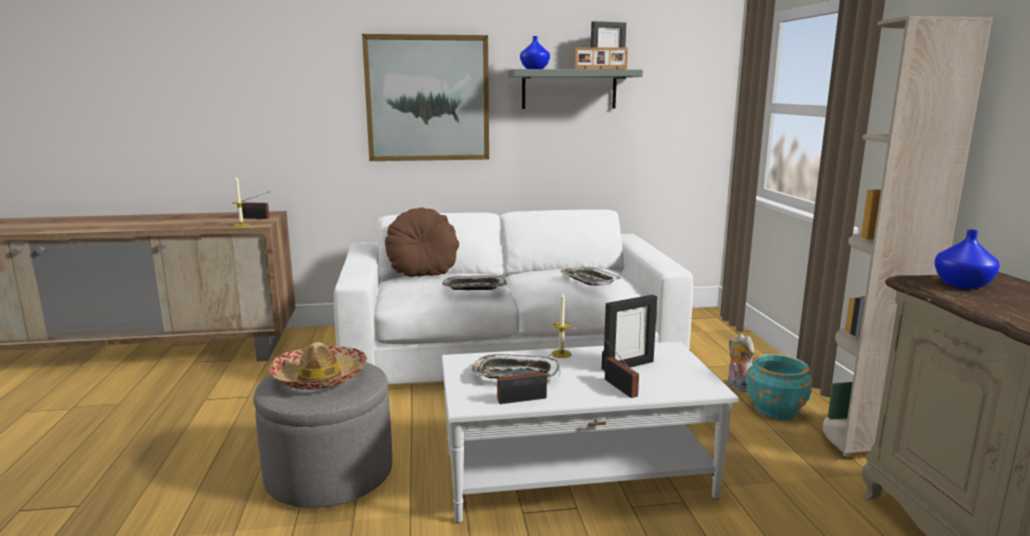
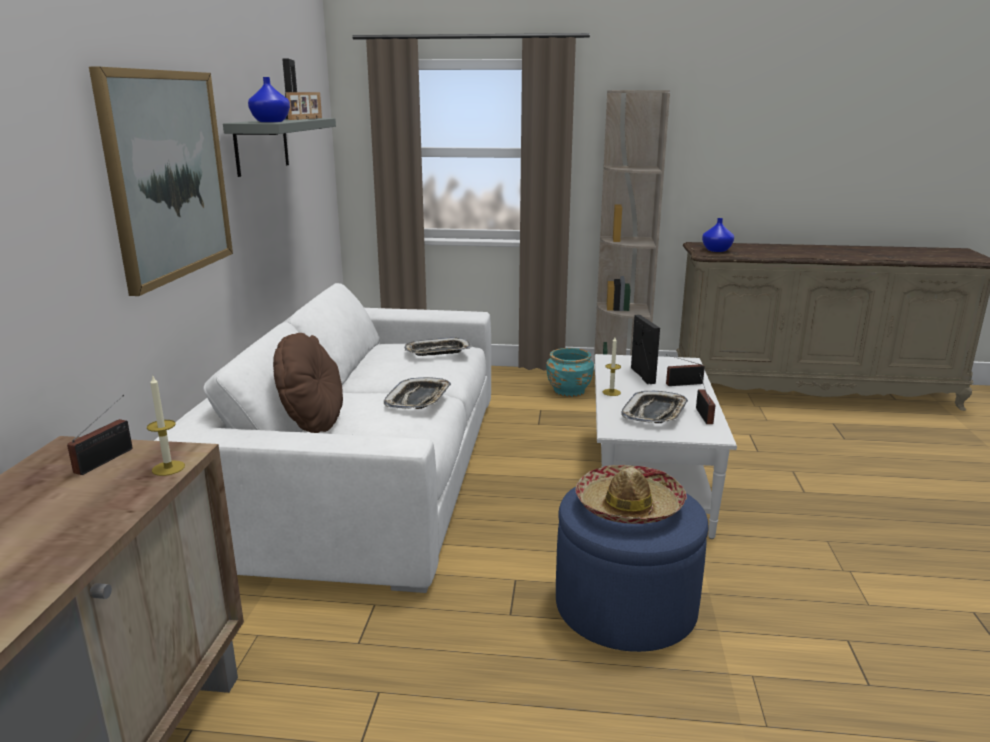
camera: 75 degrees left, 5 degrees up
(329, 474) = (625, 607): grey ottoman -> blue ottoman
(738, 387) = (525, 392): plush toy -> none

